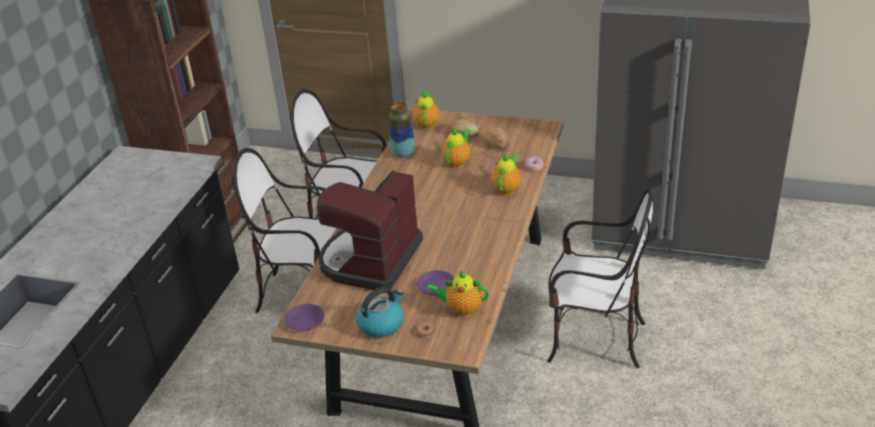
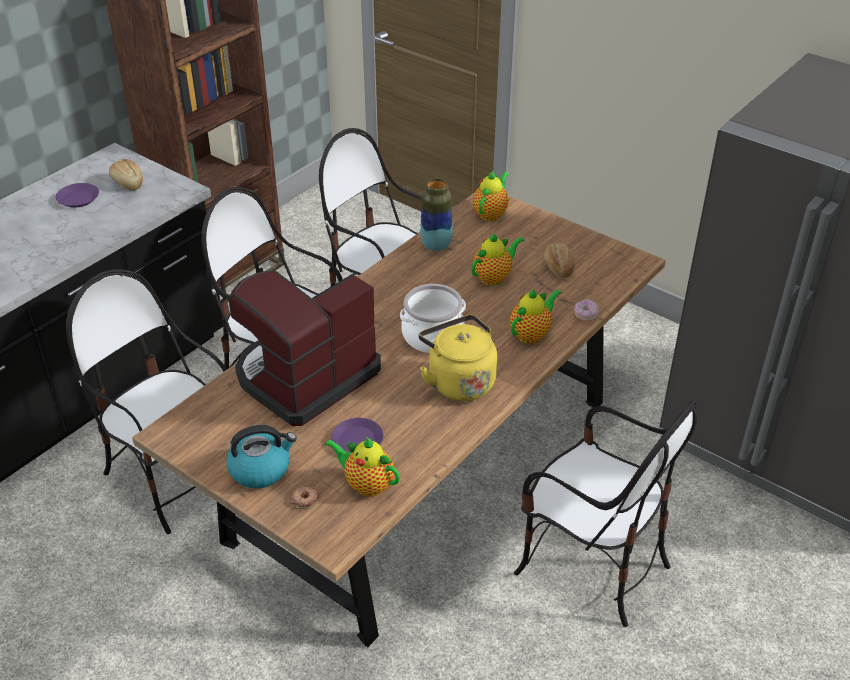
camera: 20 degrees right, 5 degrees up
(262, 384) = (174, 477): none -> chair
(305, 321) = (180, 432): purple plate -> purple plate (78, 199)
(442, 209) = (433, 336): none -> cooking pot
(464, 134) = (527, 240): bread -> bread (127, 182)
(478, 231) = (458, 381): none -> yellow kettle

